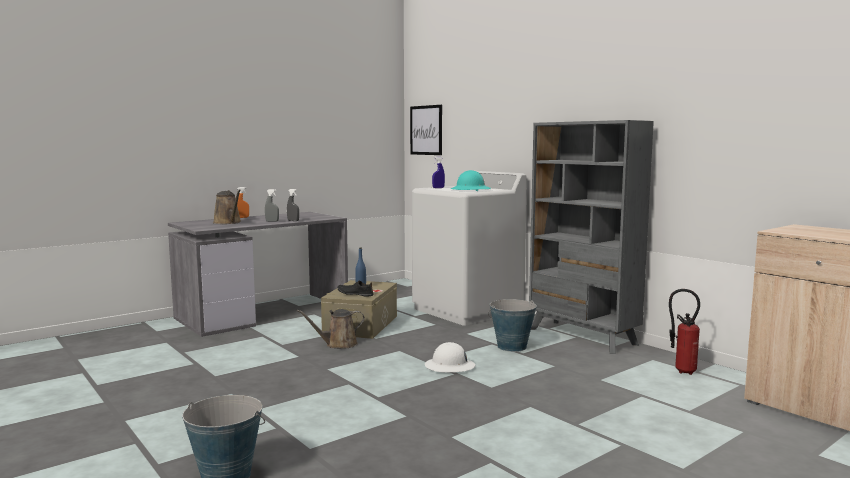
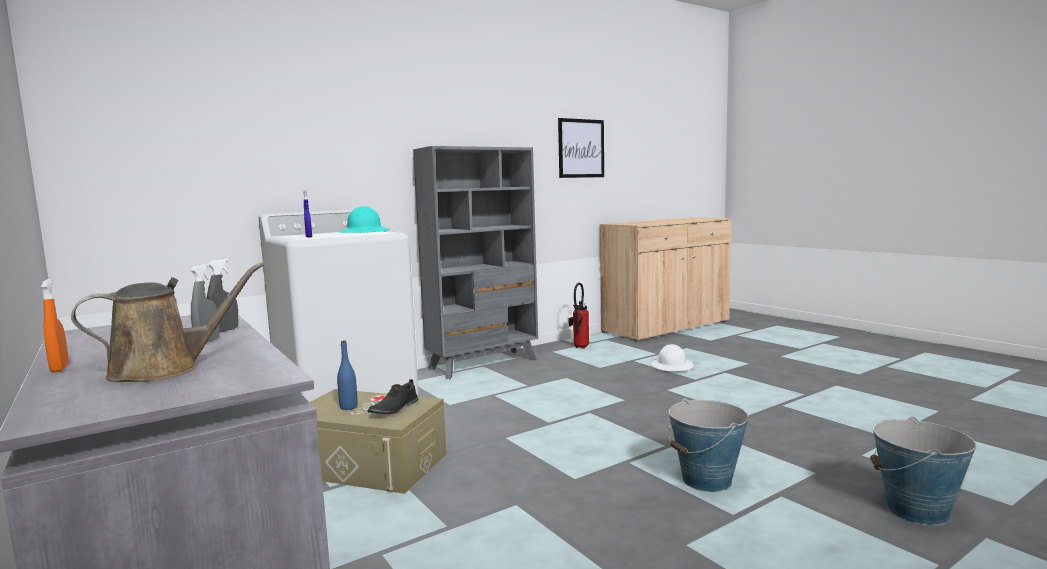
camera: 85 degrees left, 0 degrees up
(338, 344) = (466, 477): brown watering can -> none
(426, 130) = (119, 152): picture -> picture (581, 148)
(449, 366) = (567, 413): white hard hat -> white hard hat (672, 366)
(511, 347) = (506, 388): bucket -> bucket (707, 480)

